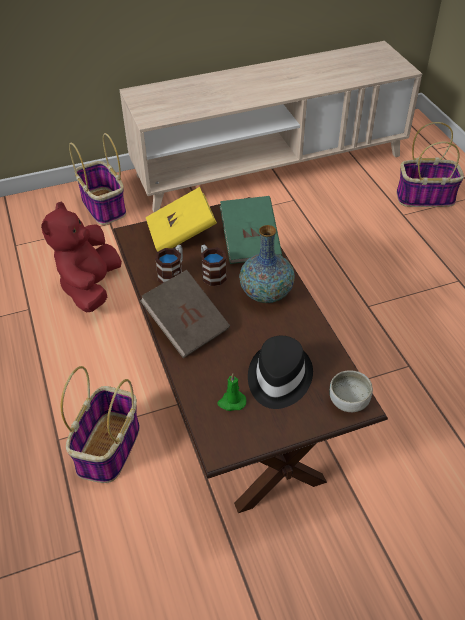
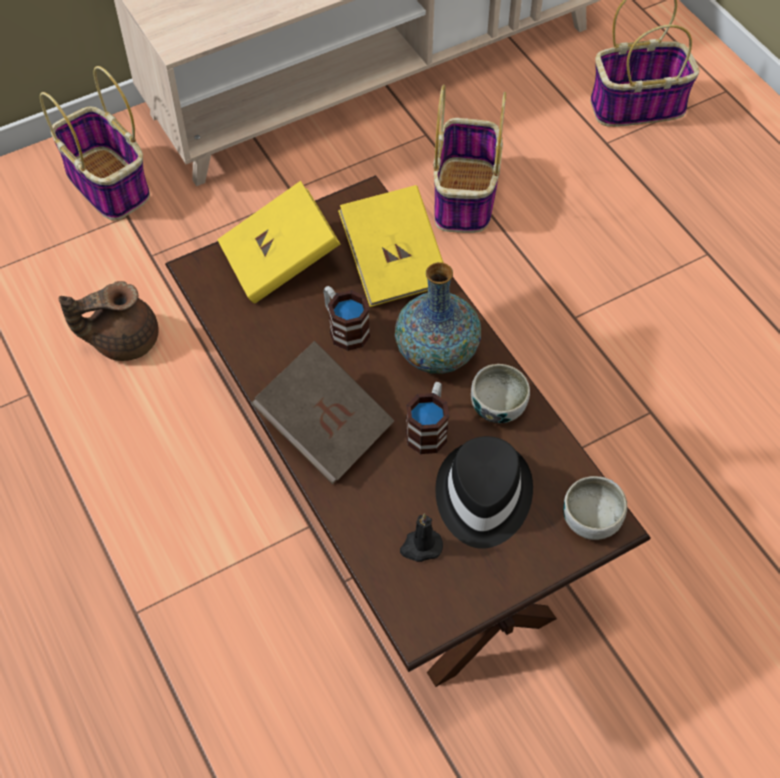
camera: 10 degrees left, 10 degrees up
(90, 286) = (123, 340): red plush toy -> brown teapot
(108, 449) = (219, 616): basket -> basket (465, 198)
(173, 274) = (283, 336): mug -> mug (429, 428)
(231, 402) = (420, 547): green candle -> black candle
(250, 243) = (394, 263): green book -> yellow book
(299, 327) = (498, 405): none -> bowl

